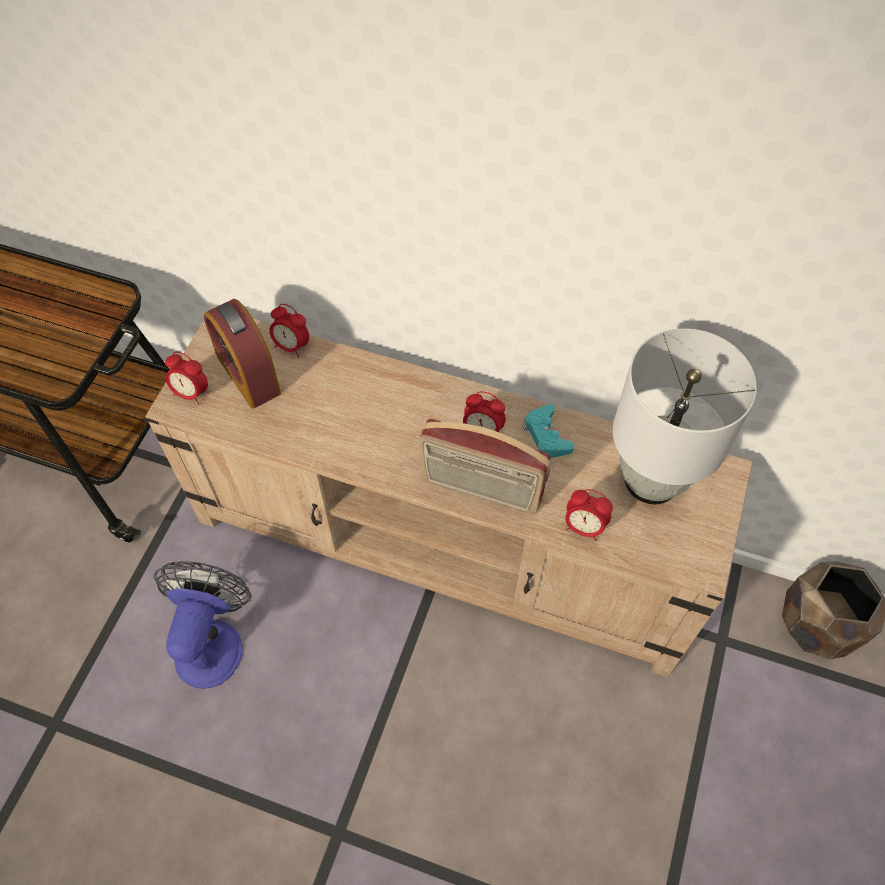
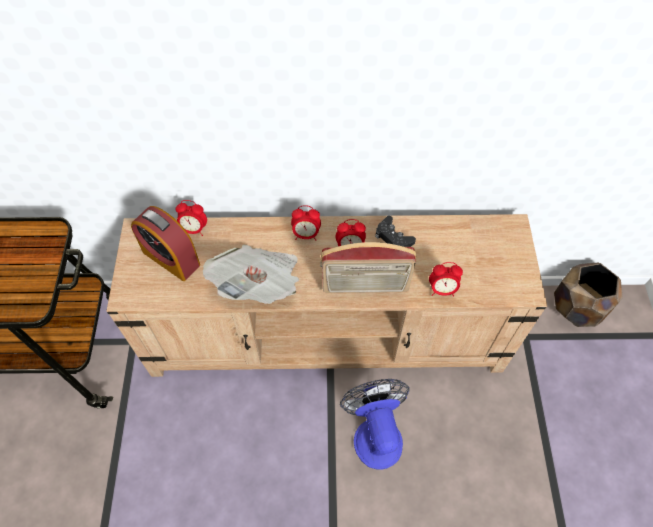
camera: 20 degrees left, 0 degrees up
(191, 393) = (134, 284): alarm clock -> alarm clock (306, 234)
(211, 640) = (192, 455): fan -> fan (375, 433)
(343, 442) = (259, 284): none -> newspaper
(546, 436) = (393, 238): turquoise game controller -> black game controller
(652, 480) = (472, 245): white table lamp -> none

